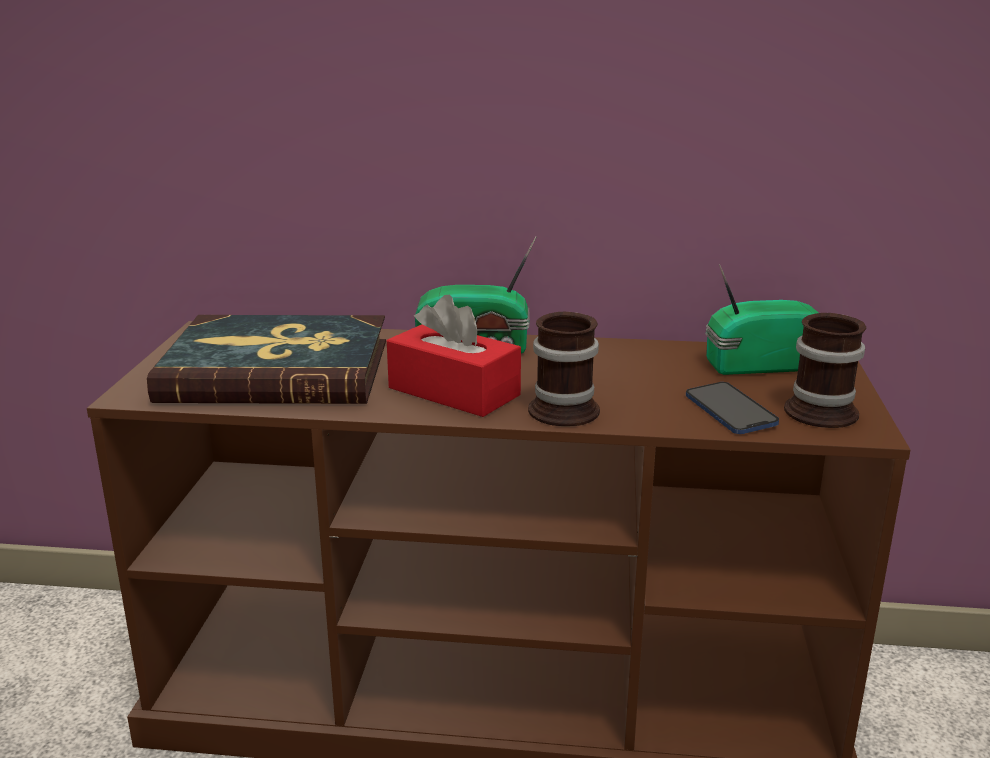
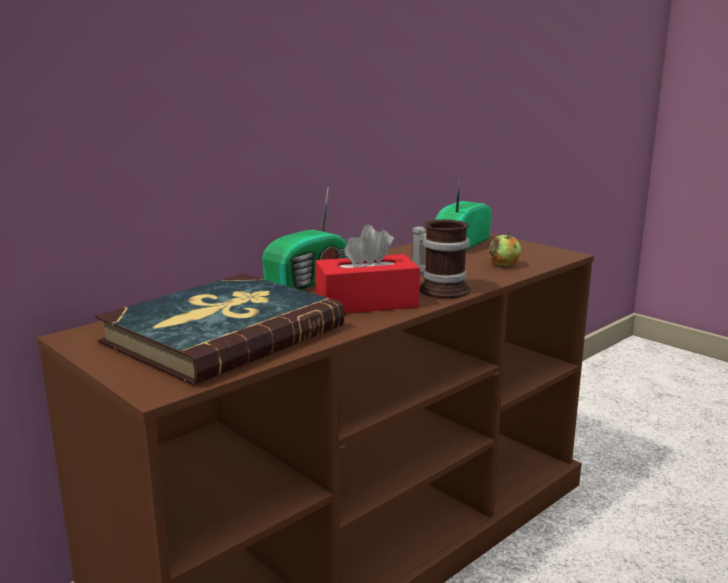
camera: 50 degrees left, 5 degrees down
(730, 410) = (503, 265): phone -> apple
(824, 409) = (531, 252): mug -> none

